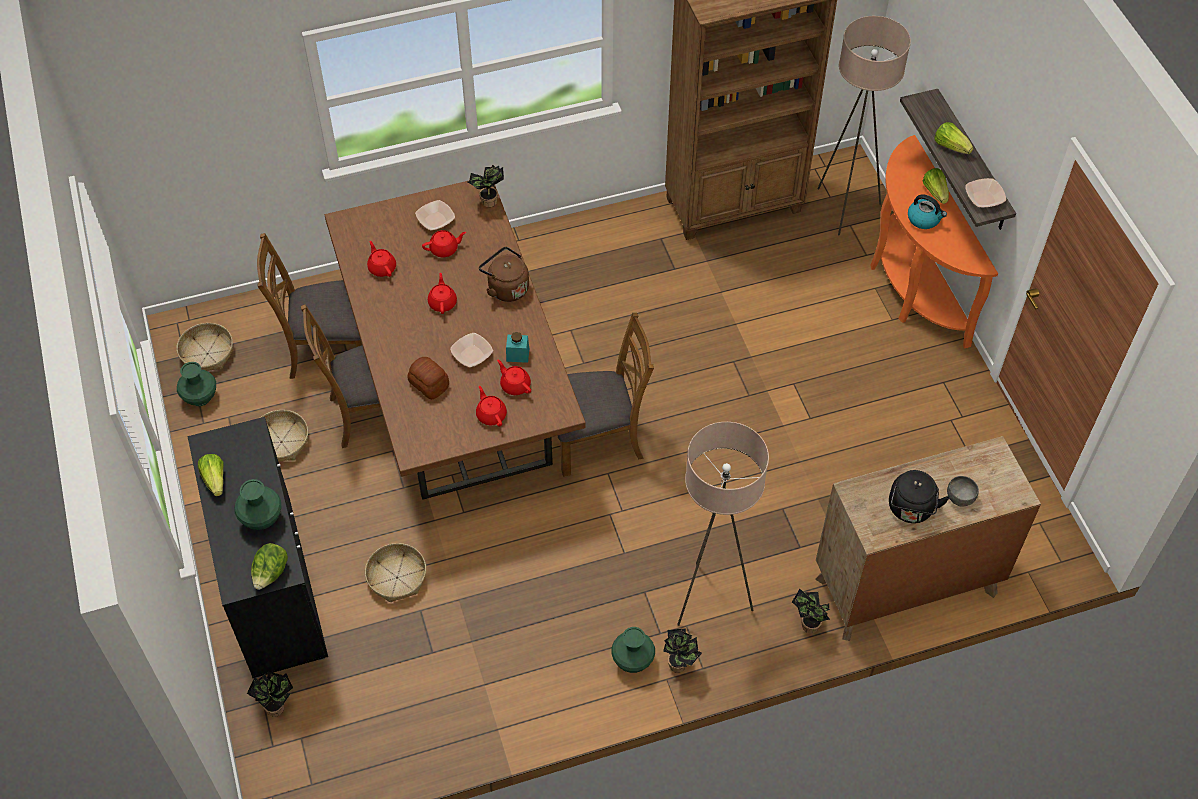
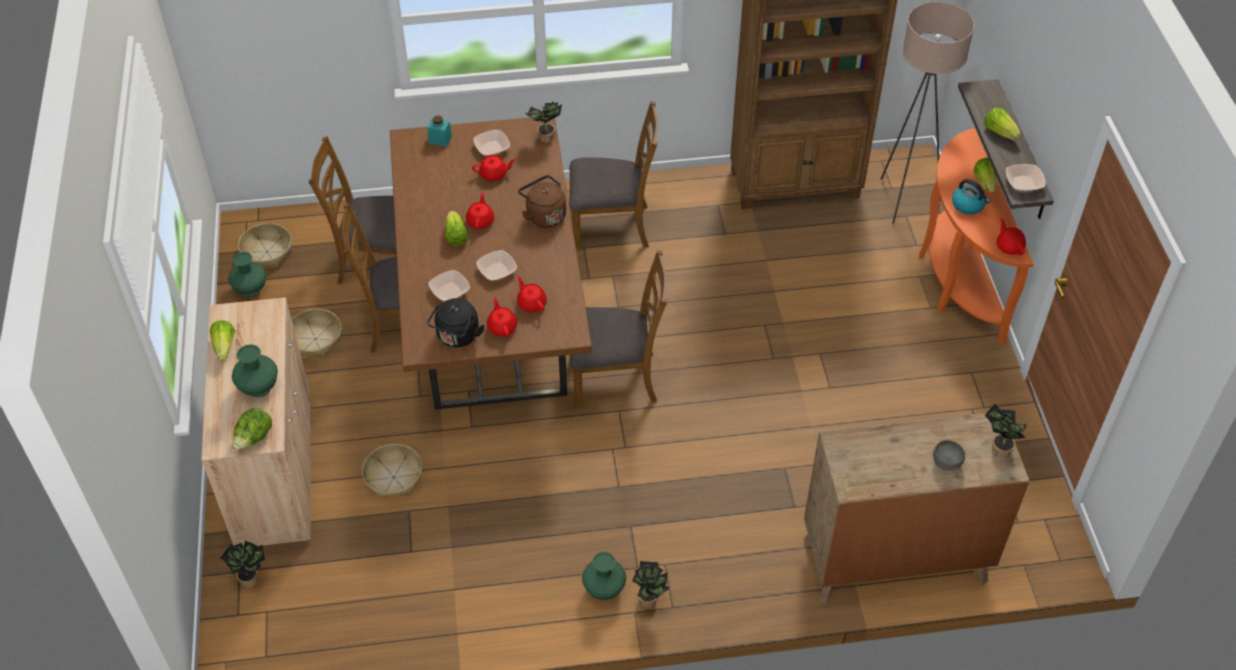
camera: 10 degrees right, 5 degrees down
(273, 586) = (275, 468): black cabinet -> beige cabinet
(382, 268) = (431, 183): red teapot -> red teapot (1009, 246)
(421, 323) = (455, 236): none -> lettuce
(429, 383) = (450, 291): bread -> bowl
(517, 355) = (540, 276): turquoise jar -> turquoise jar (440, 139)
(558, 276) = (611, 226): none -> brown chair
(709, 599) = (693, 543): beige floor lamp -> none
(807, 625) = (786, 582): potted plant -> potted plant (998, 450)
(910, 510) = (893, 467): black kettle -> black kettle (457, 337)

